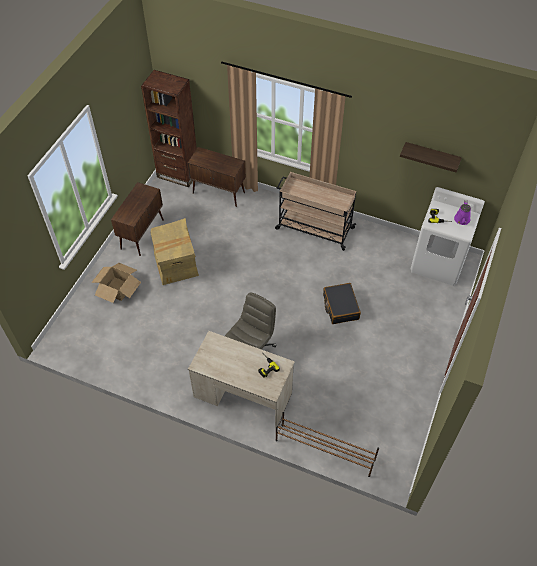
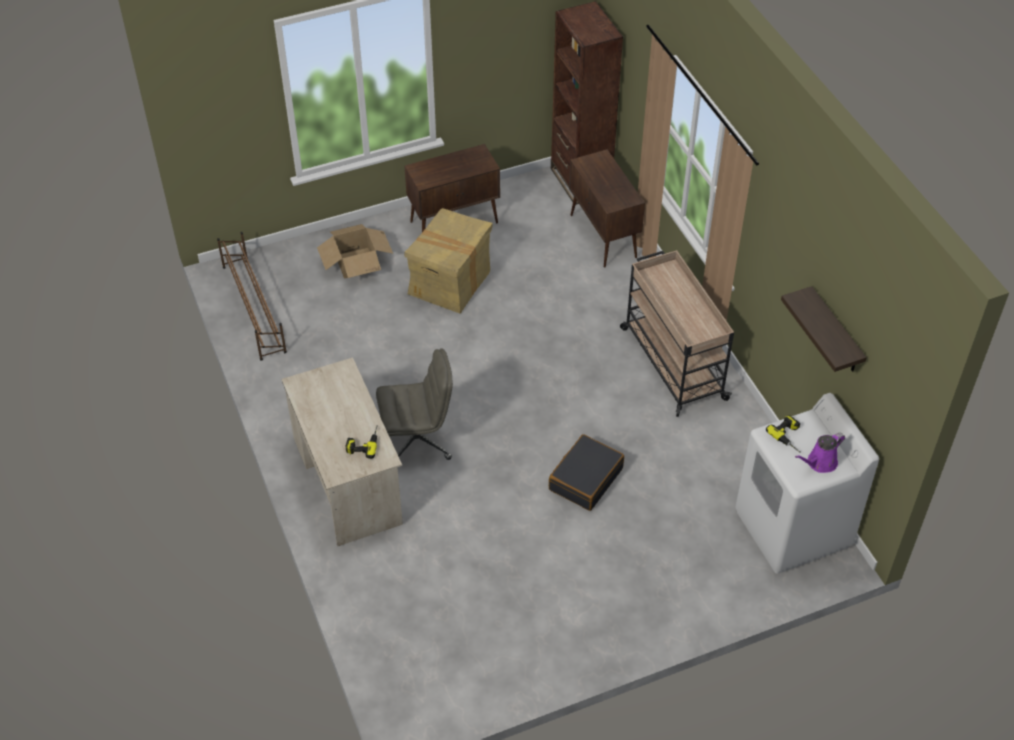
camera: 45 degrees right, 5 degrees down
(324, 449) = (361, 615): brown shoe rack -> brown shoe rack (254, 308)

